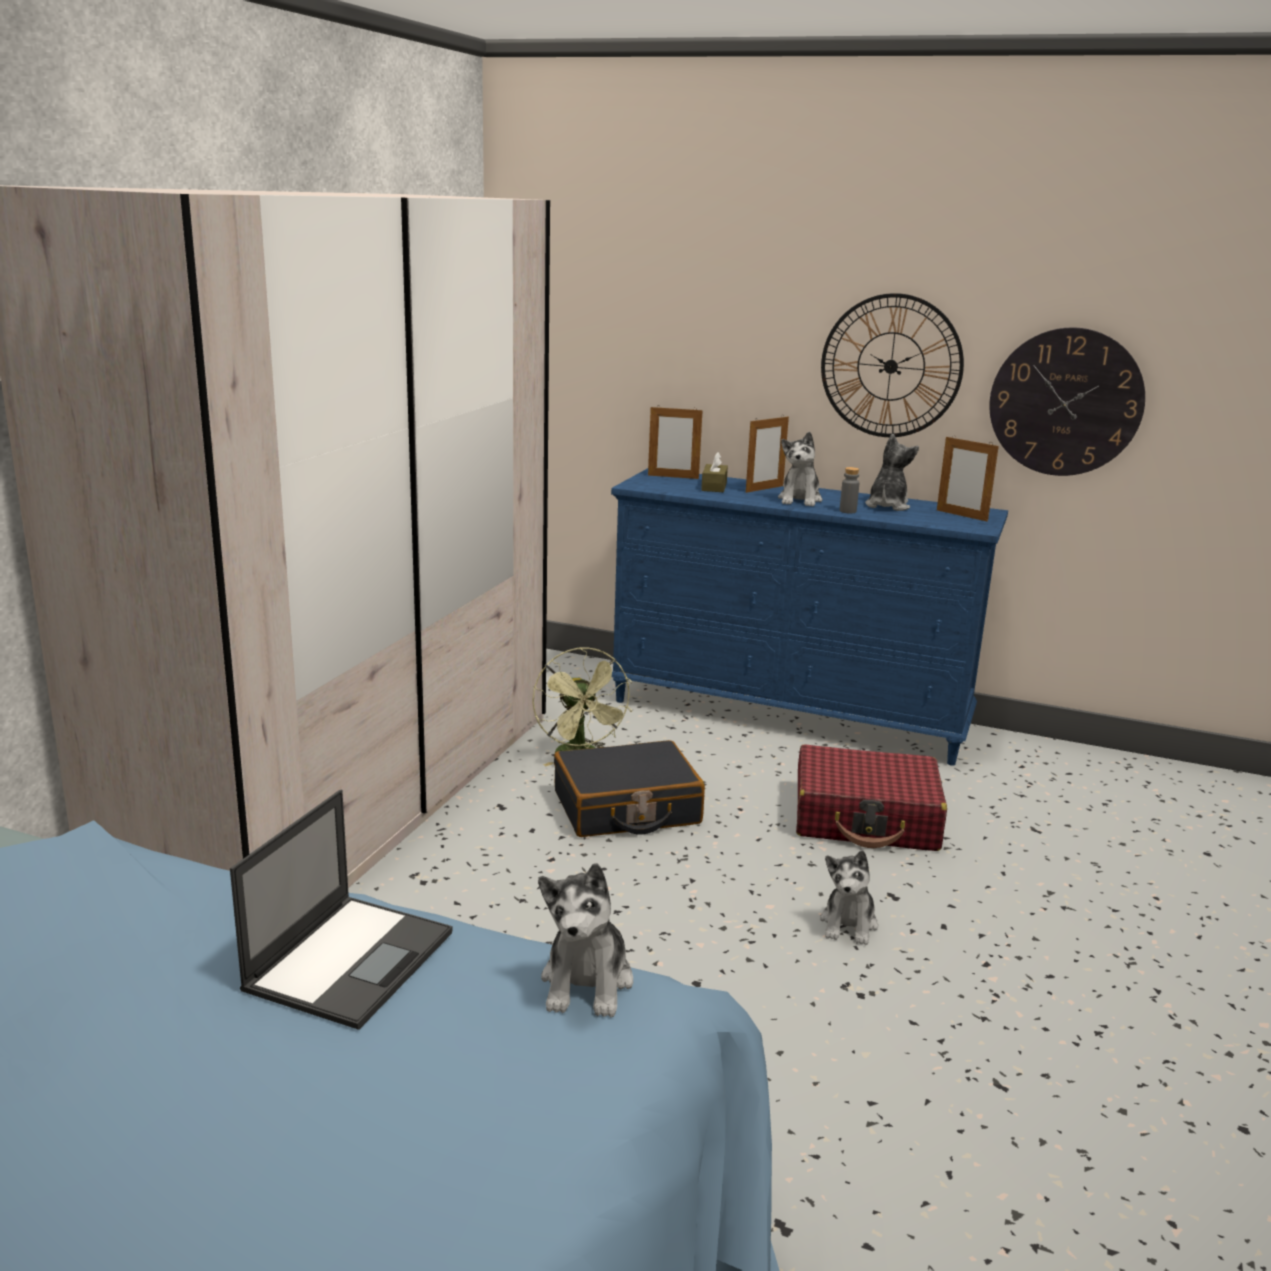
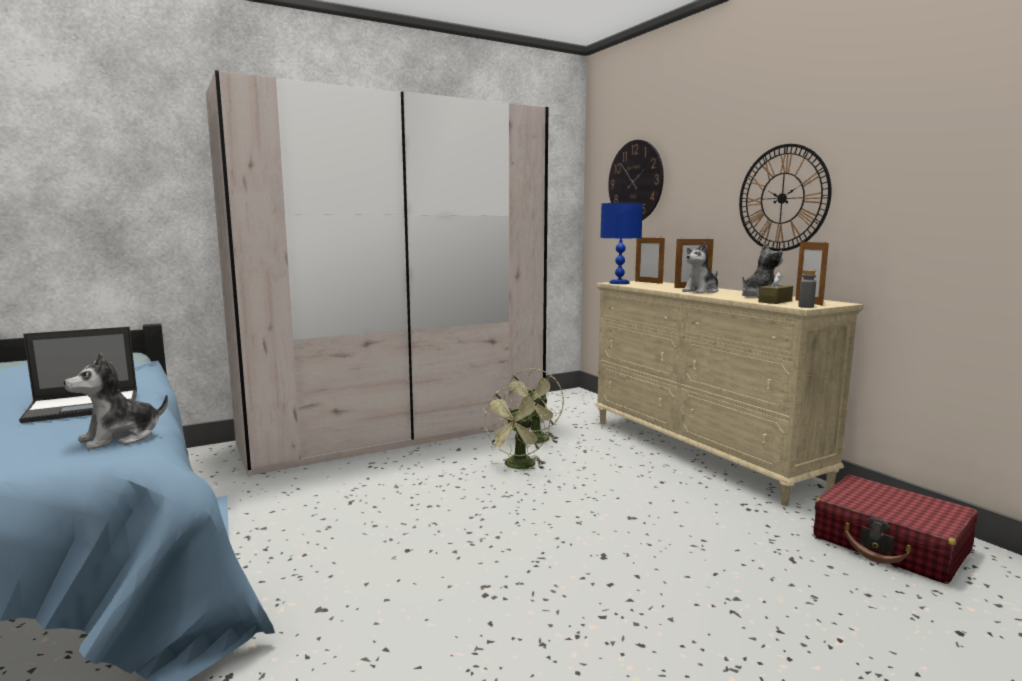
camera: 40 degrees right, 10 degrees down
(626, 808) = (518, 467): black suitcase -> green fan
(646, 486) = (619, 283): none -> blue table lamp
(714, 487) = (661, 285): brown tissue box -> brown tissue box (775, 301)
(789, 715) = (700, 452): blue dresser -> beige dresser
(847, 511) = (719, 296): grey bottle -> grey bottle (806, 306)
(849, 924) = (546, 558): plush toy -> none
(866, 819) = (659, 513): red suitcase -> red suitcase (891, 544)
(1065, 402) = (912, 211): wall clock -> wall clock (635, 181)

